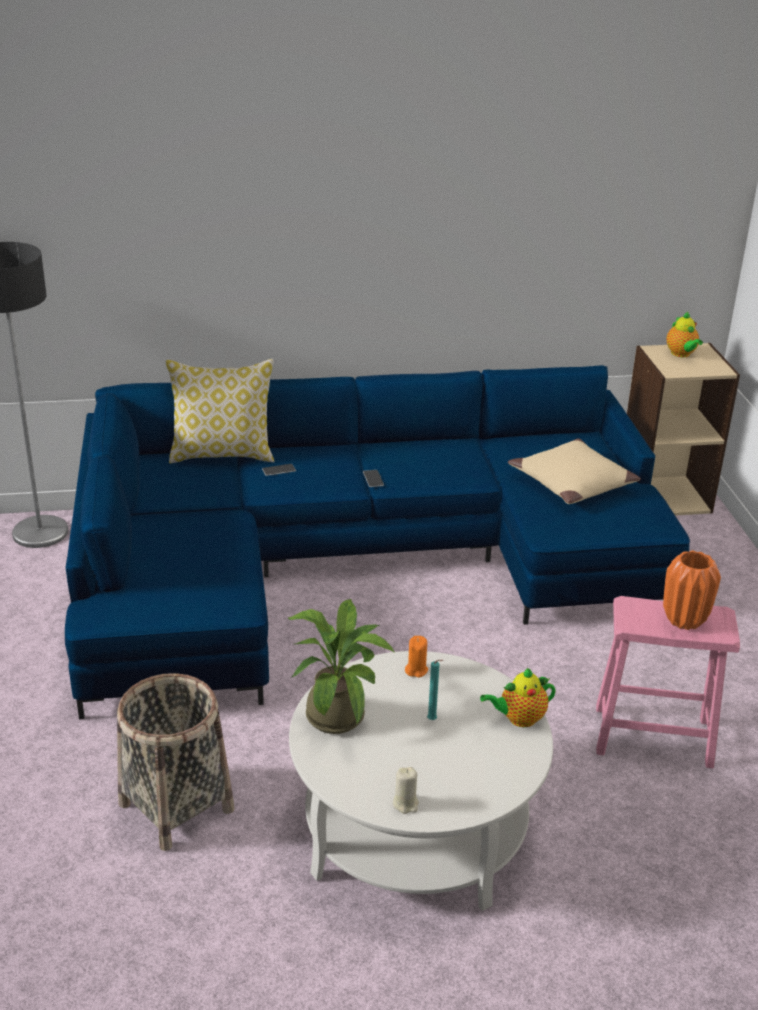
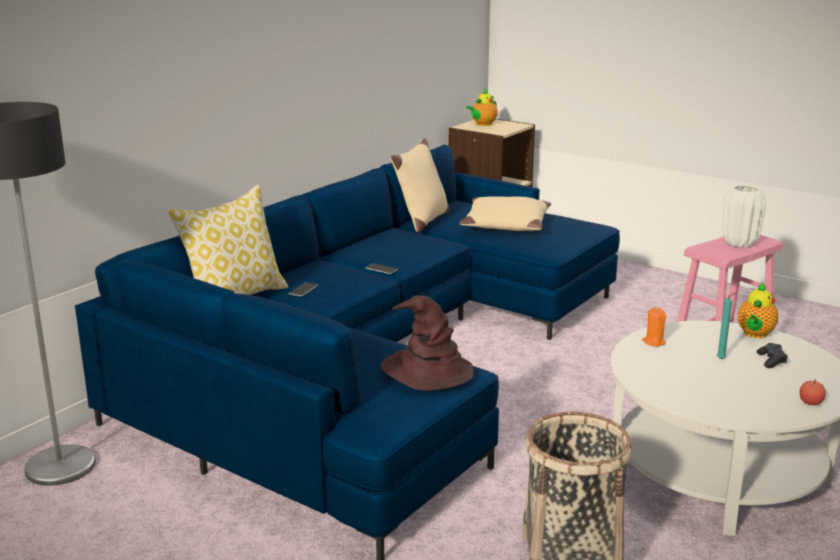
camera: 45 degrees left, 10 degrees down
(209, 590) = (425, 371): none -> brown hat
(339, 712) = (669, 384): potted plant -> none
(405, 804) = (810, 402): beige candle -> apple
(469, 750) = (771, 361): none -> black game controller
(509, 443) = (422, 221): none -> beige pillow
(681, 354) = (483, 124): teapot -> teapot turned 105 degrees clockwise
(684, 621) = (740, 243): orange vase -> white vase

